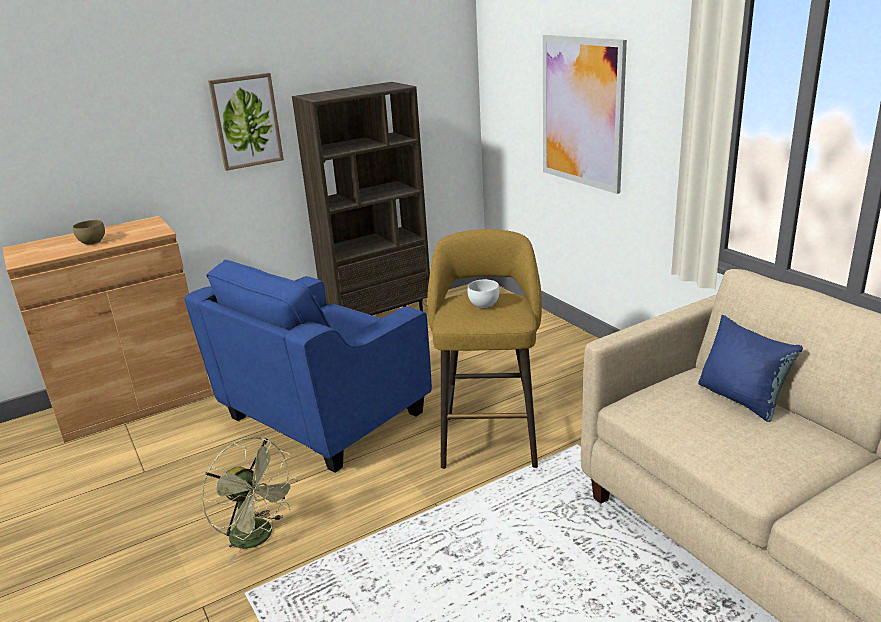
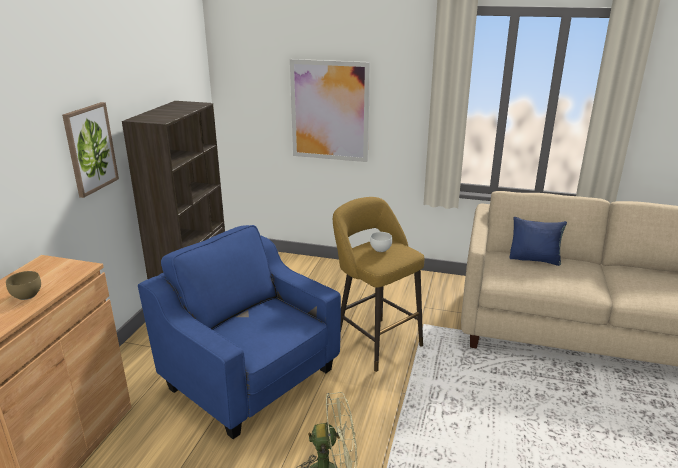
camera: 45 degrees left, 0 degrees up
(324, 415) = (251, 378): blue armchair -> blue armchair turned 135 degrees clockwise

